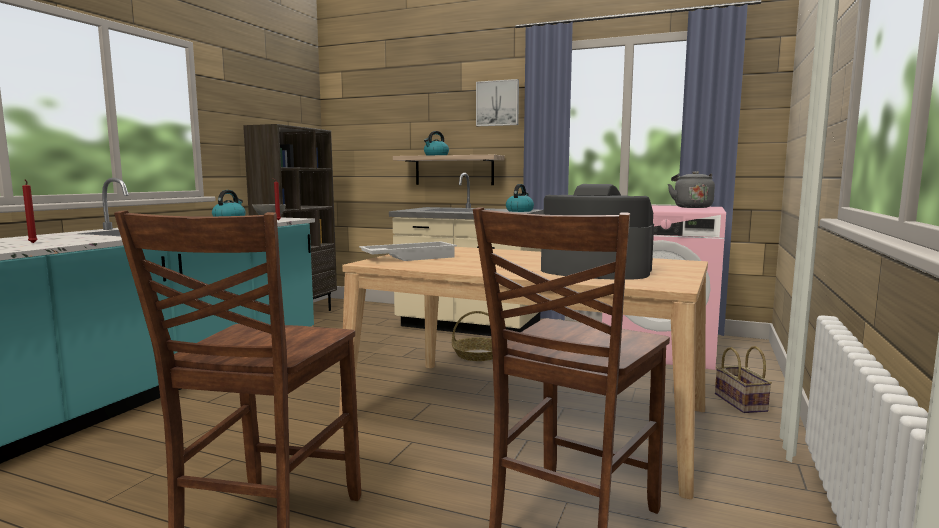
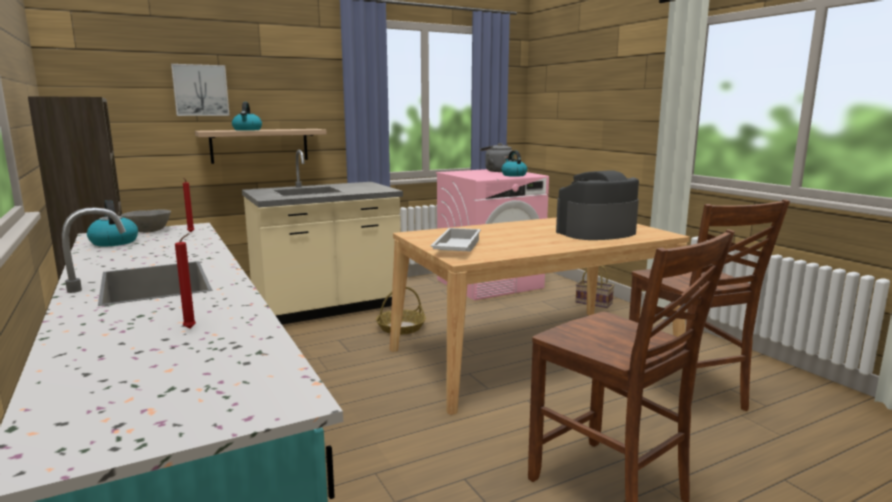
camera: 50 degrees left, 5 degrees up
(498, 103) = (306, 73): picture -> picture (200, 90)
(519, 211) = (370, 186): kettle -> kettle (513, 175)

